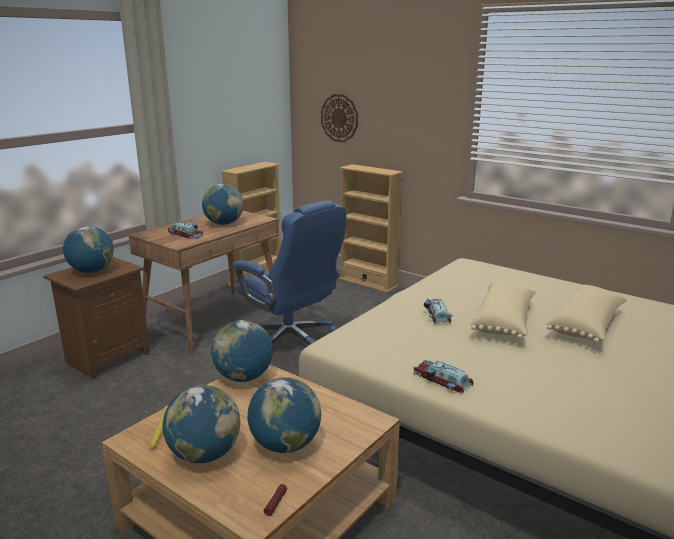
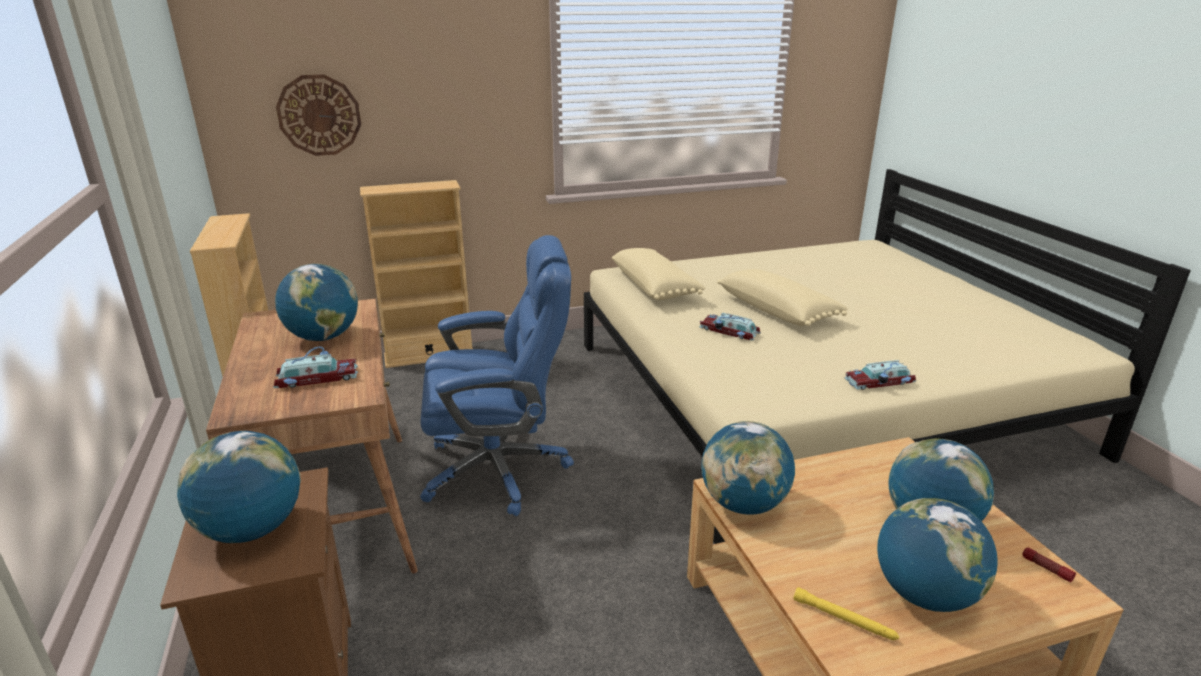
camera: 55 degrees left, 5 degrees up
(587, 326) = (821, 286): beige pillow -> beige pillow (655, 287)

